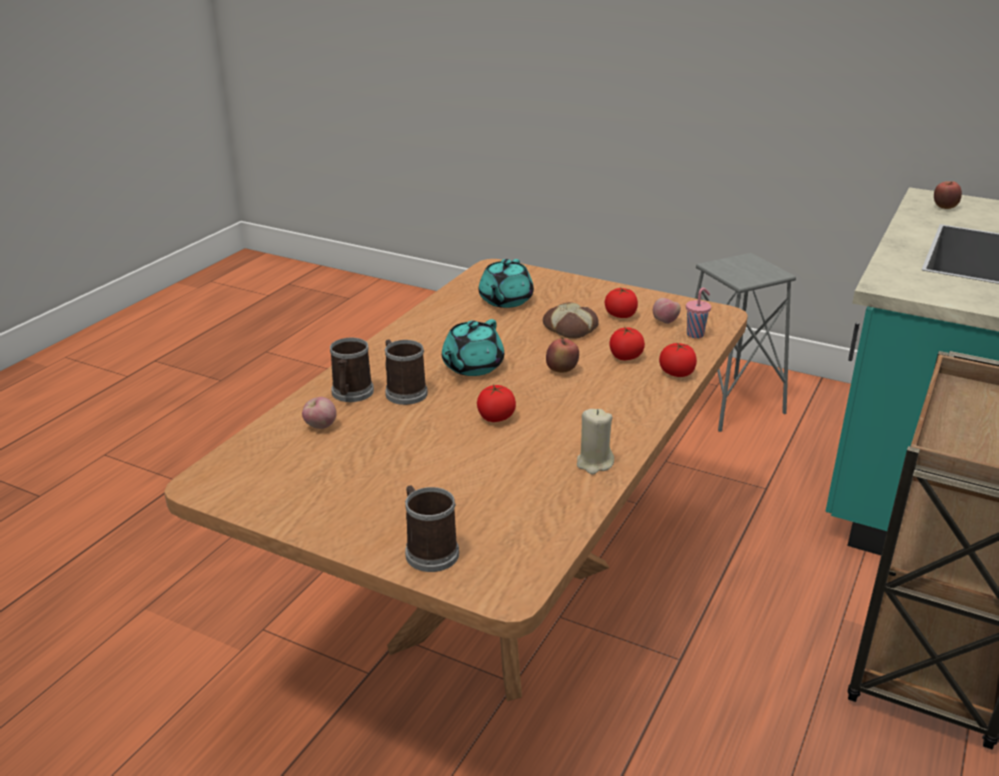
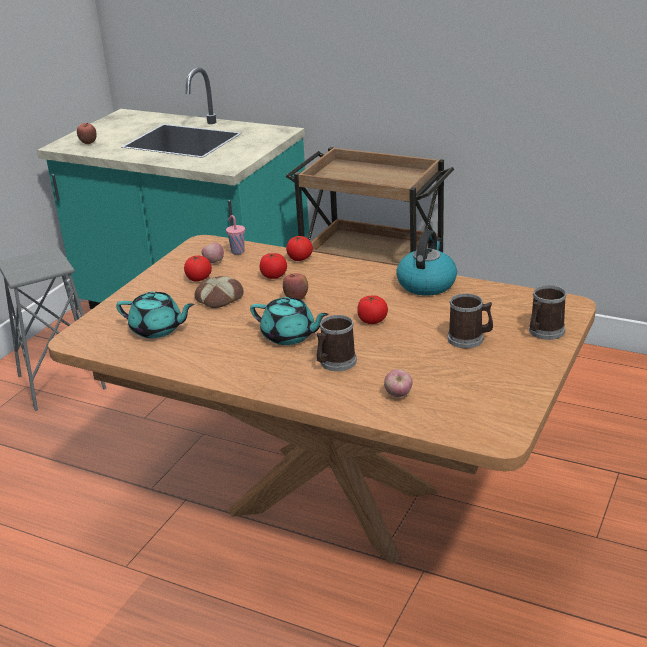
camera: 90 degrees left, 0 degrees up
(351, 394) = (341, 388): mug -> mug (469, 339)
(594, 463) = (426, 284): beige candle -> kettle

